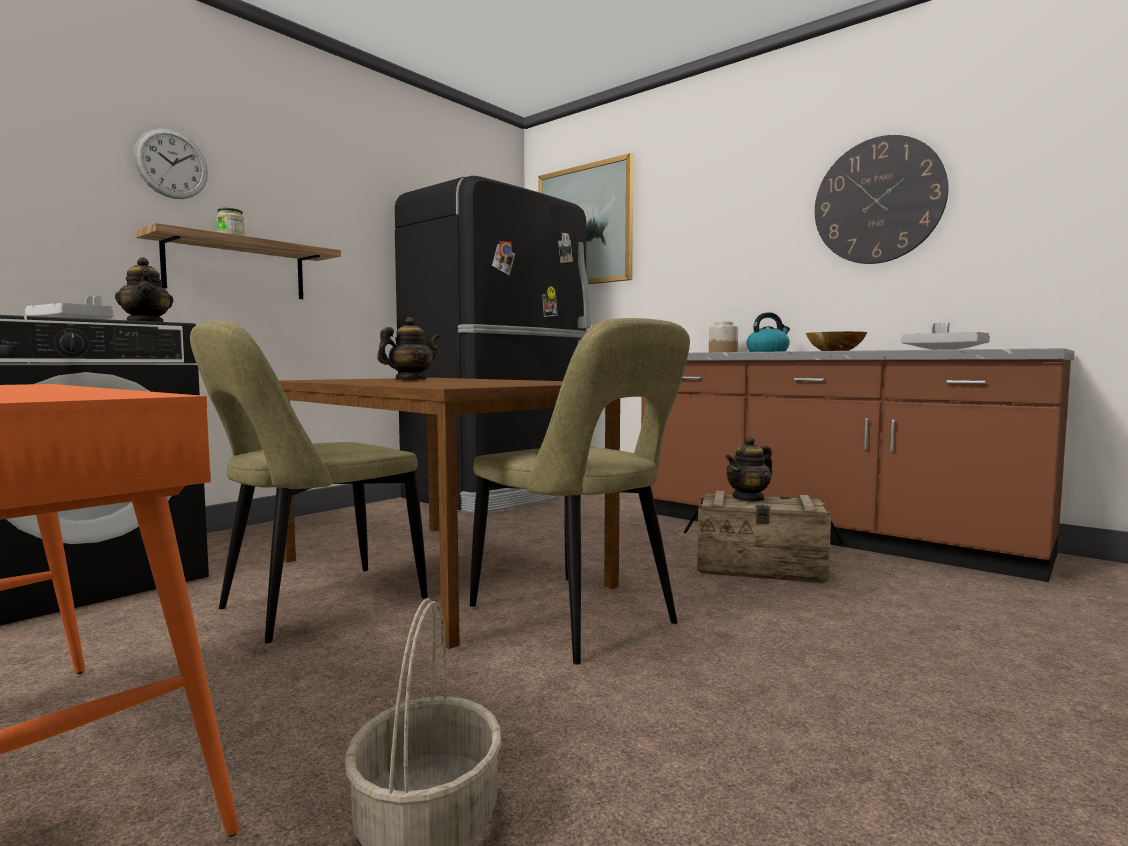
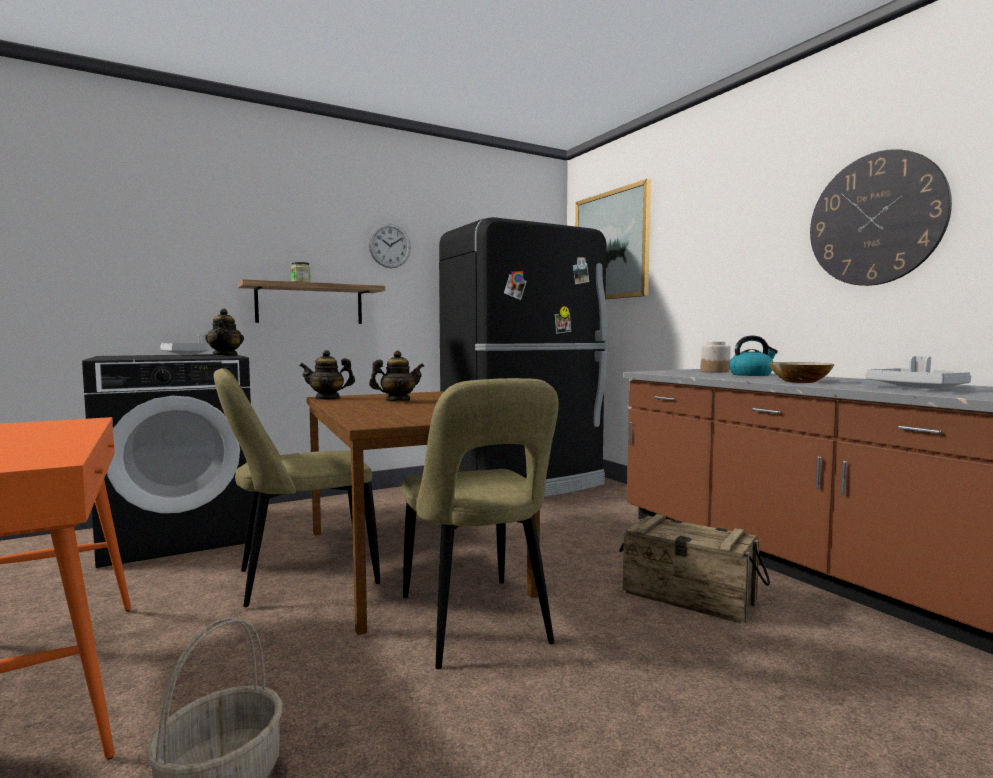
camera: 20 degrees right, 0 degrees up
(172, 164) = (264, 232): wall clock -> wall clock (389, 245)
(749, 498) = (680, 527): teapot -> teapot (327, 398)

